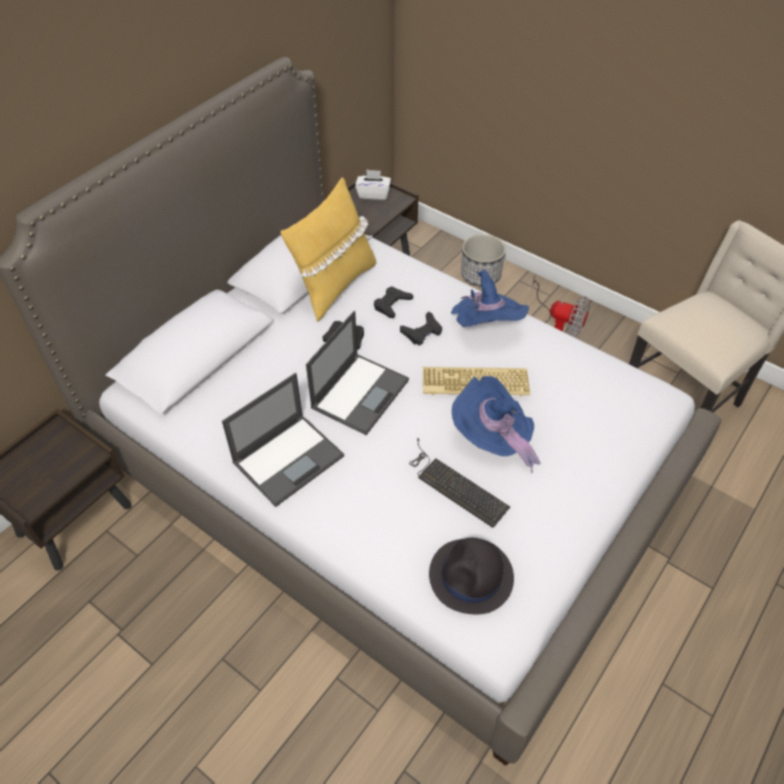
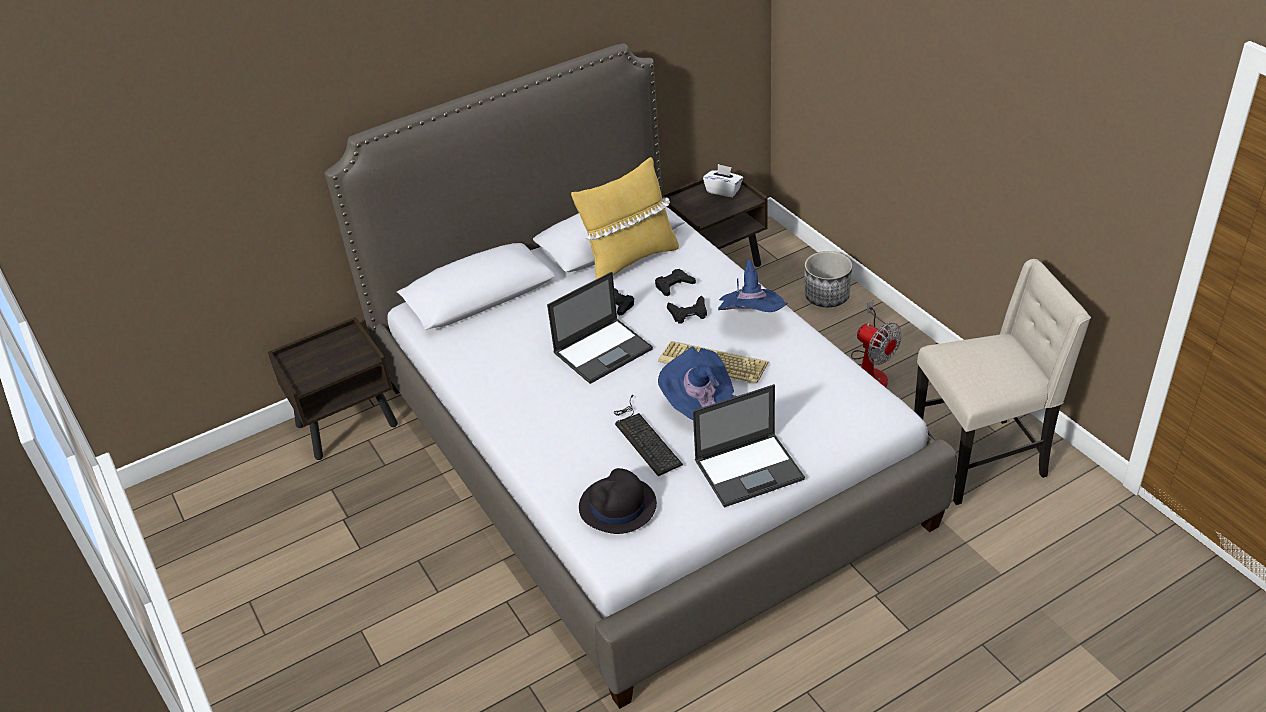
camera: 25 degrees right, 10 degrees down
(289, 458) = (515, 387): laptop -> laptop (750, 469)

